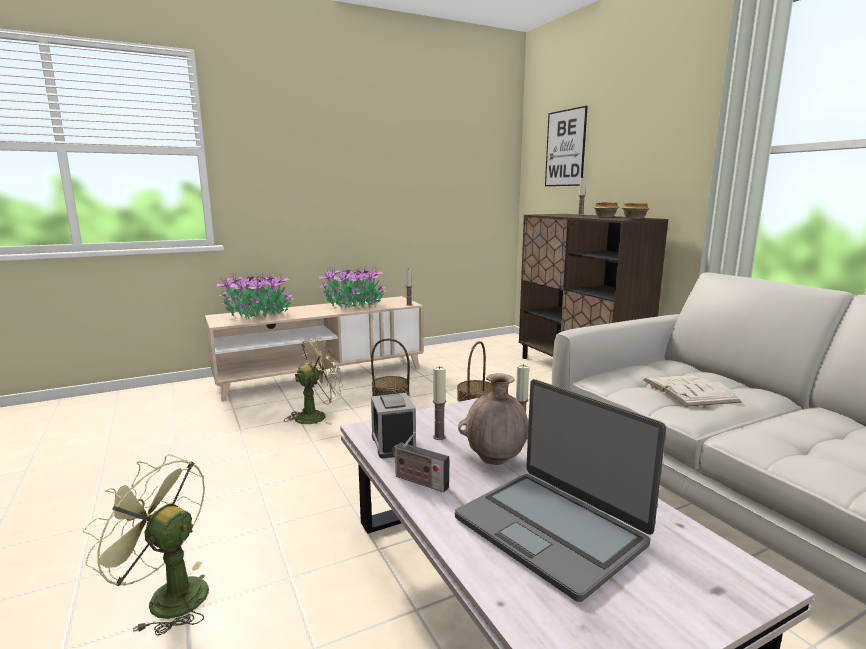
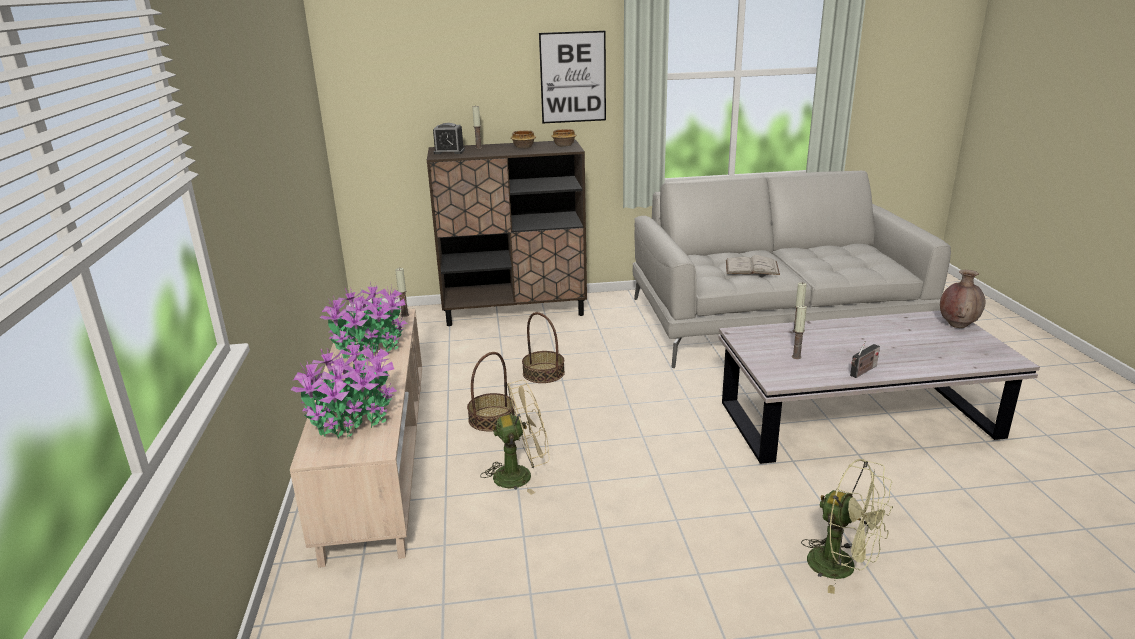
camera: 70 degrees left, 10 degrees up
(167, 596) = (842, 567): green fan -> green fan turned 90 degrees counterclockwise
(316, 416) = (521, 475): beige fan -> beige fan turned 90 degrees clockwise
(393, 444) = (806, 374): alarm clock -> alarm clock (449, 152)
(495, 460) = (834, 345): brown vase -> brown vase (957, 325)
(550, 530) = (914, 345): laptop -> none
(565, 148) = (410, 68): picture -> picture (573, 77)

